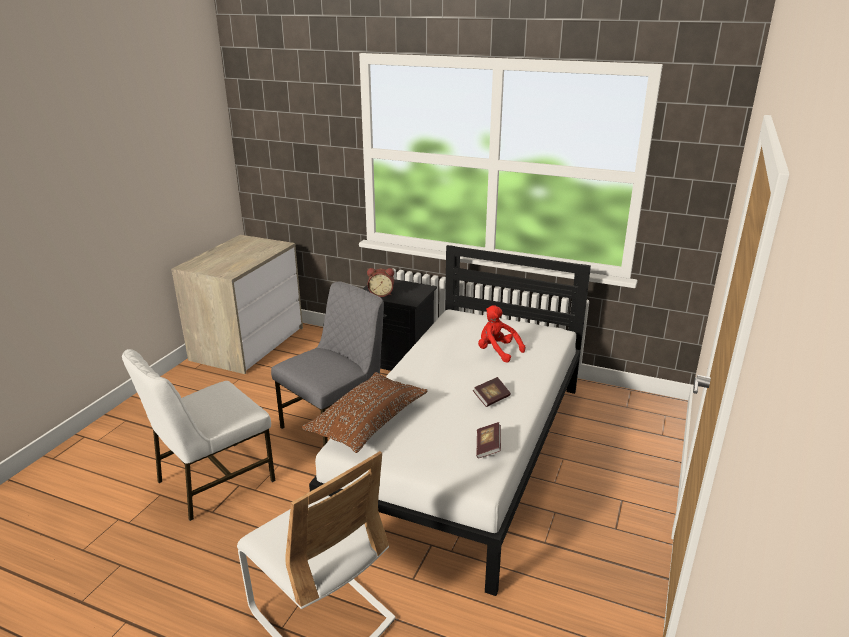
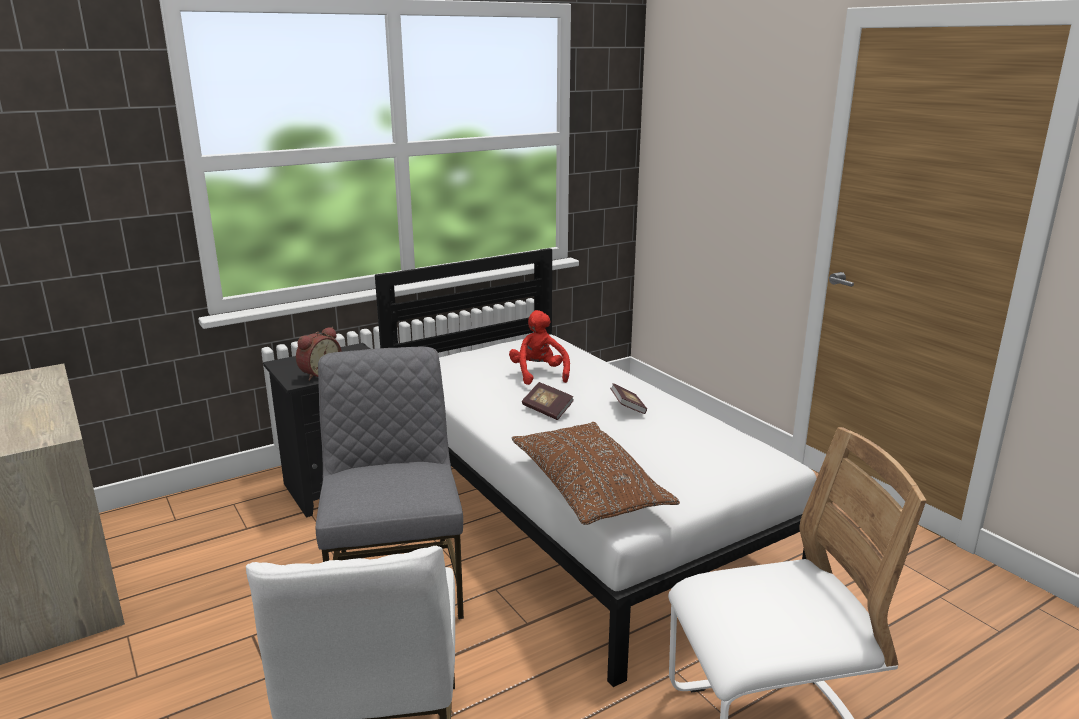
camera: 55 degrees left, 5 degrees down
(488, 447) = (716, 439): book -> book (547, 410)
(497, 351) = (539, 374): red plush toy -> red plush toy turned 90 degrees clockwise

